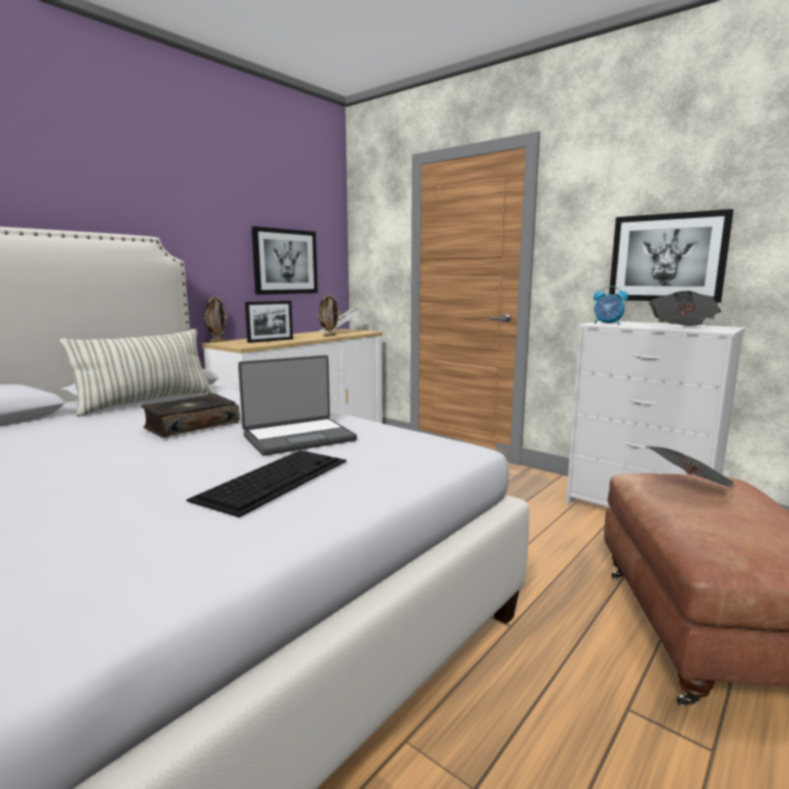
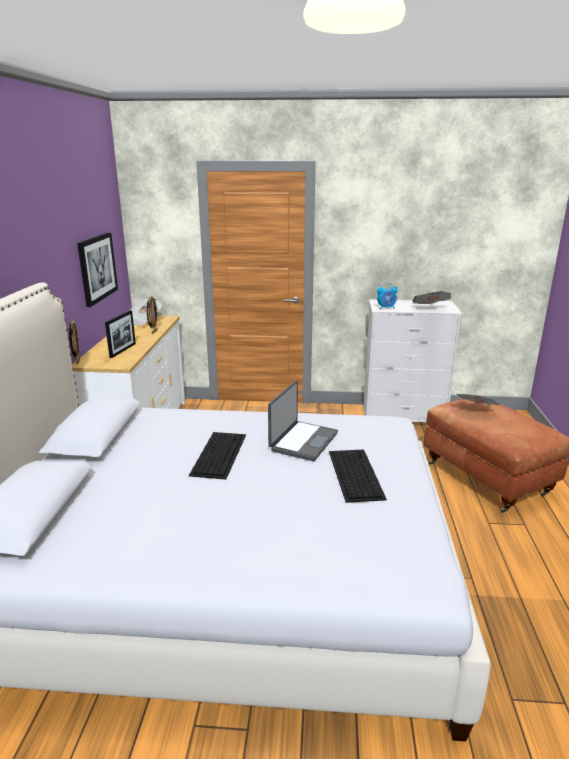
camera: 35 degrees left, 10 degrees up
(146, 403) = (123, 443): pillow -> none
(191, 425) = (219, 453): book -> keyboard
(667, 258) = (407, 258): picture -> none

